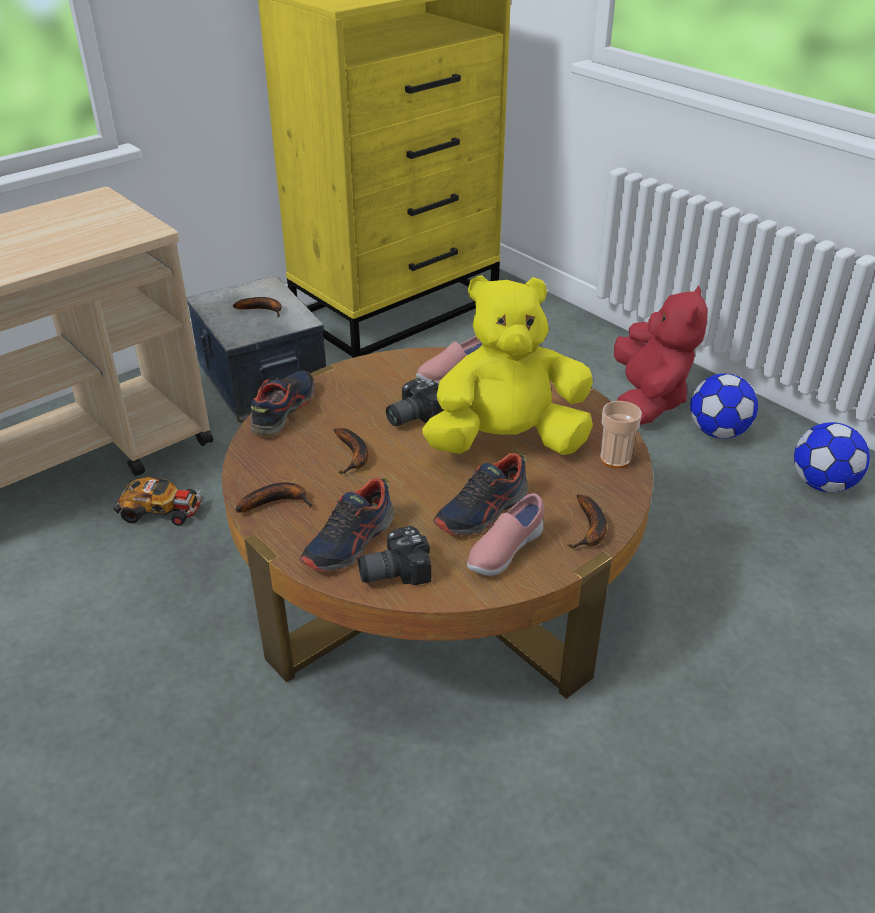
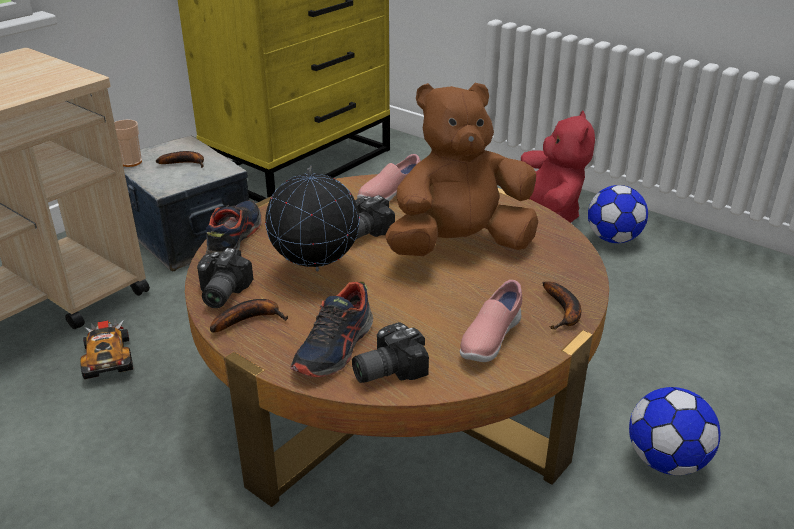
camera: 10 degrees left, 5 degrees down
(162, 510) = (108, 358): toy car -> toy car turned 105 degrees counterclockwise
(255, 470) = (219, 293): none -> camera
(353, 455) = (315, 271): banana -> globe
(482, 511) = (456, 307): shoe -> none
(507, 442) = (459, 246): yellow plush toy -> brown plush toy
(615, 459) = (563, 250): cup -> cup (131, 162)
(822, 484) = (715, 272): football -> football (666, 461)

